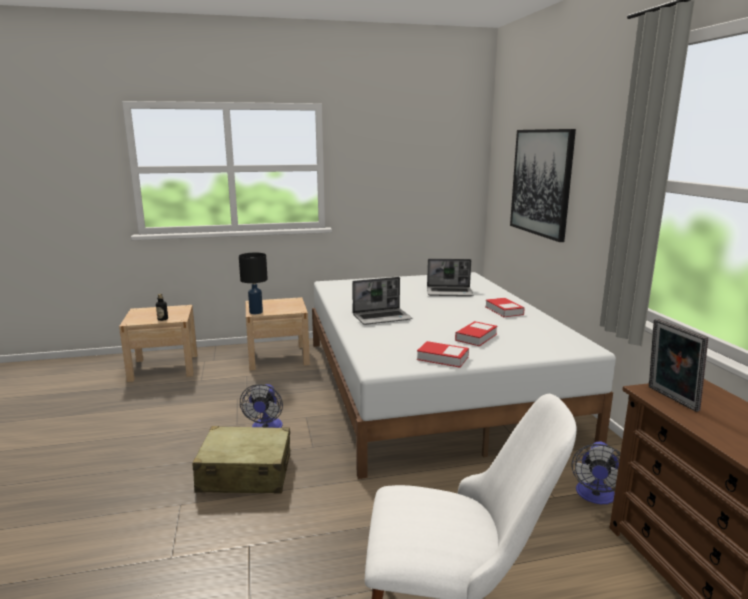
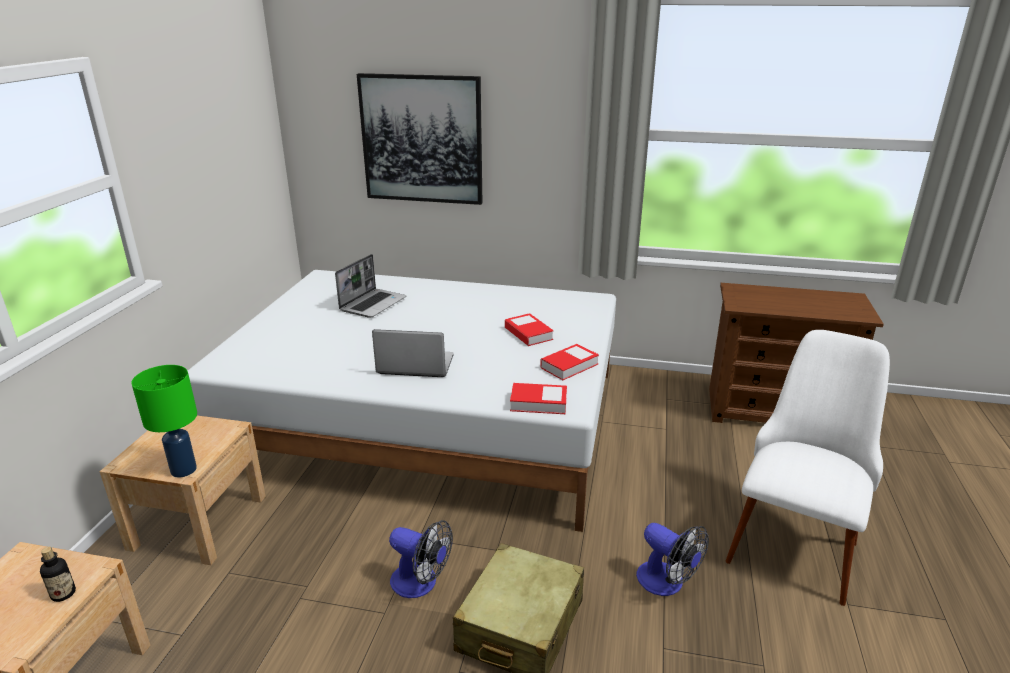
camera: 65 degrees left, 10 degrees up
(256, 312) = (184, 469): black table lamp -> green table lamp
(382, 317) = (414, 365): laptop -> laptop turned 90 degrees counterclockwise
(504, 311) = (467, 298): book -> book (538, 403)
(595, 496) = (673, 410): fan -> fan (667, 583)
(670, 399) = (753, 304): picture frame -> none

